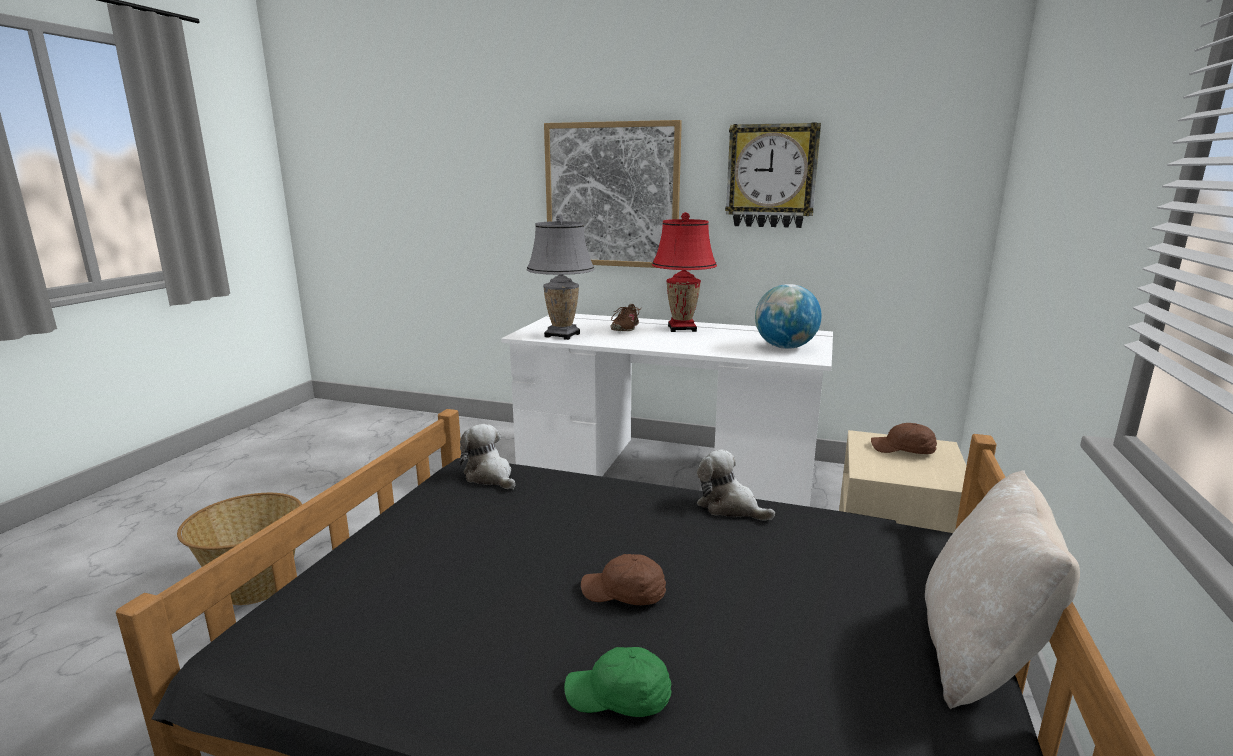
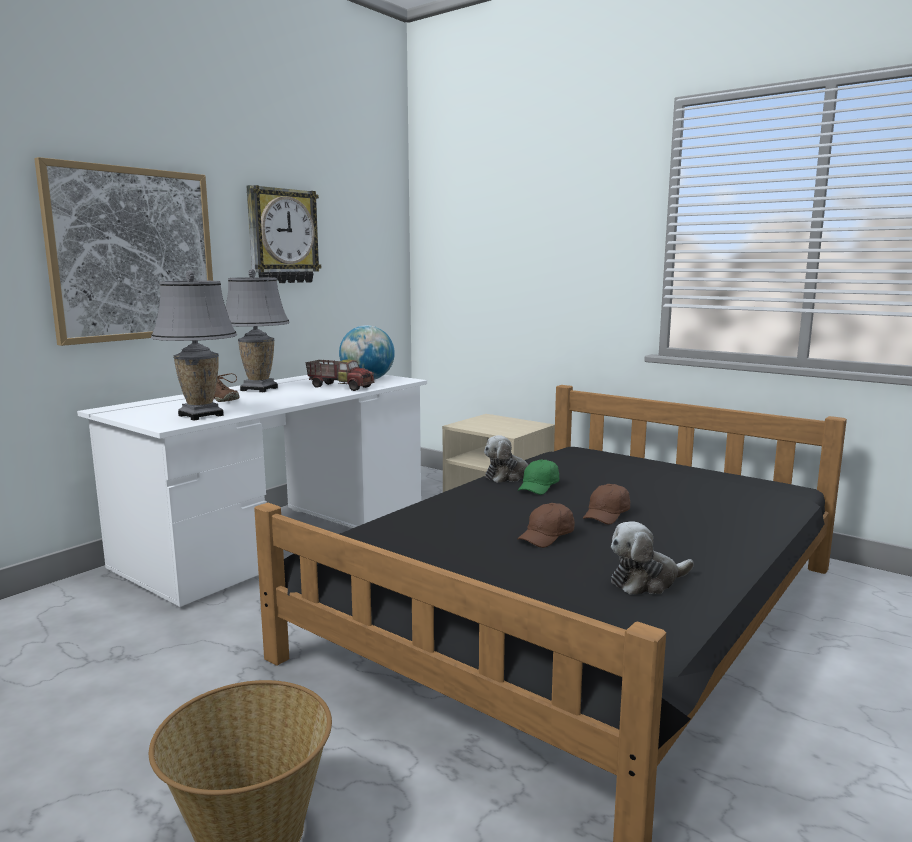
camera: 70 degrees left, 5 degrees down
(490, 476) = (376, 538): plush toy -> plush toy (646, 581)
(619, 698) = (709, 529): green cap -> green cap (538, 487)
(681, 328) = (259, 389): red table lamp -> grey table lamp
(731, 346) = (340, 387): none -> toy truck
(903, 450) = (487, 423): brown cap -> brown cap (547, 537)
(979, 655) = (678, 465): beige pillow -> none

